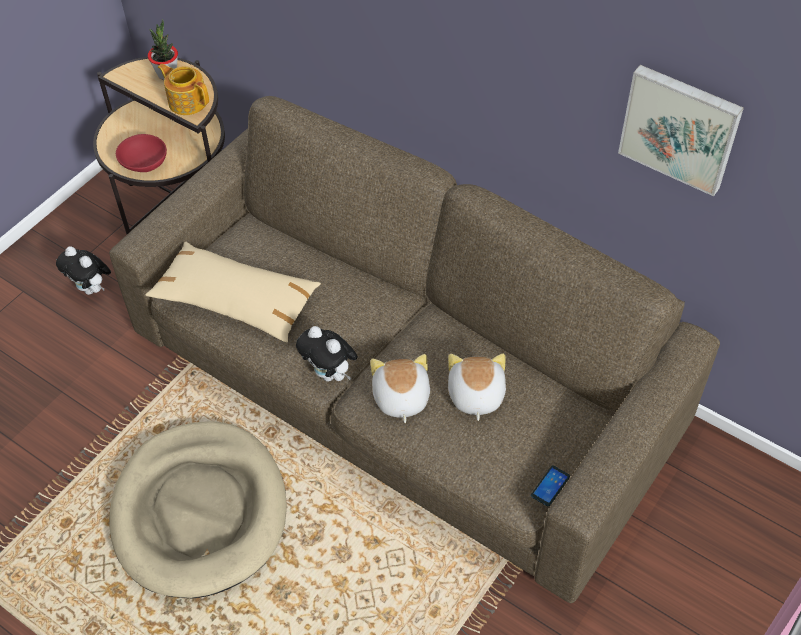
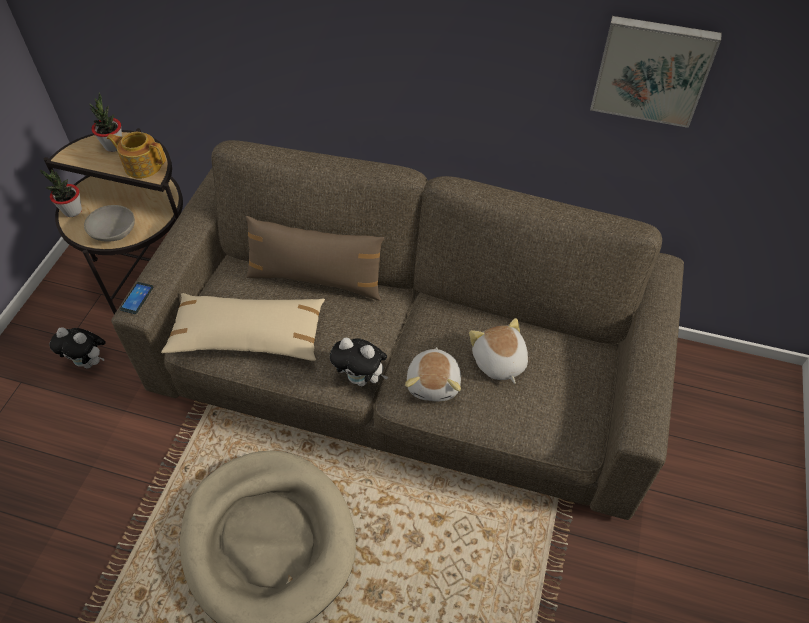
camera: 20 degrees left, 0 degrees up
(113, 131) = (72, 211): none -> potted plant
(144, 163) = (114, 232): red bowl -> grey bowl
(326, 261) = (316, 279): none -> brown pillow
(400, 398) = (434, 383): plush toy -> plush toy turned 150 degrees counterclockwise
(550, 486) = (596, 423): phone -> phone (137, 298)

